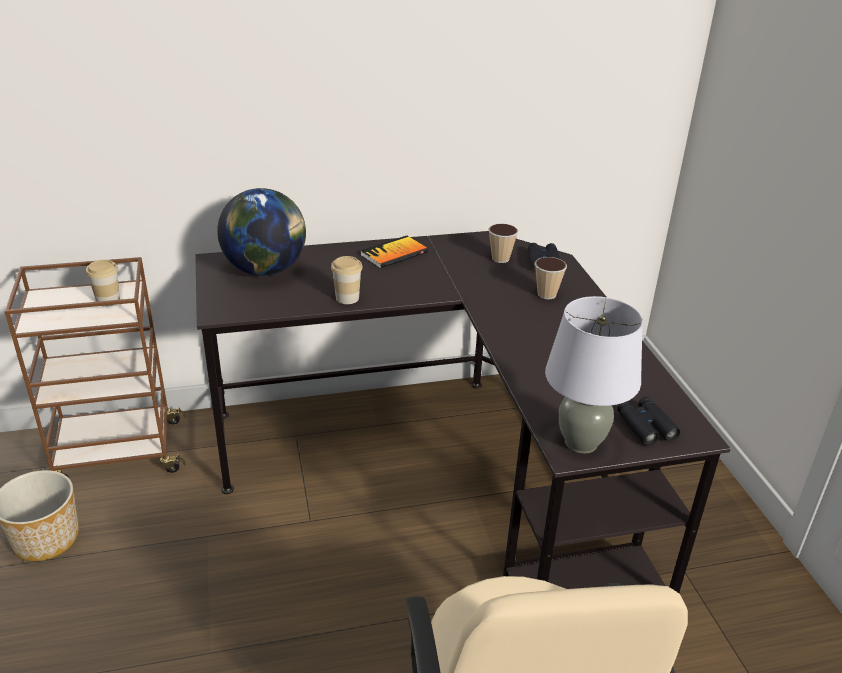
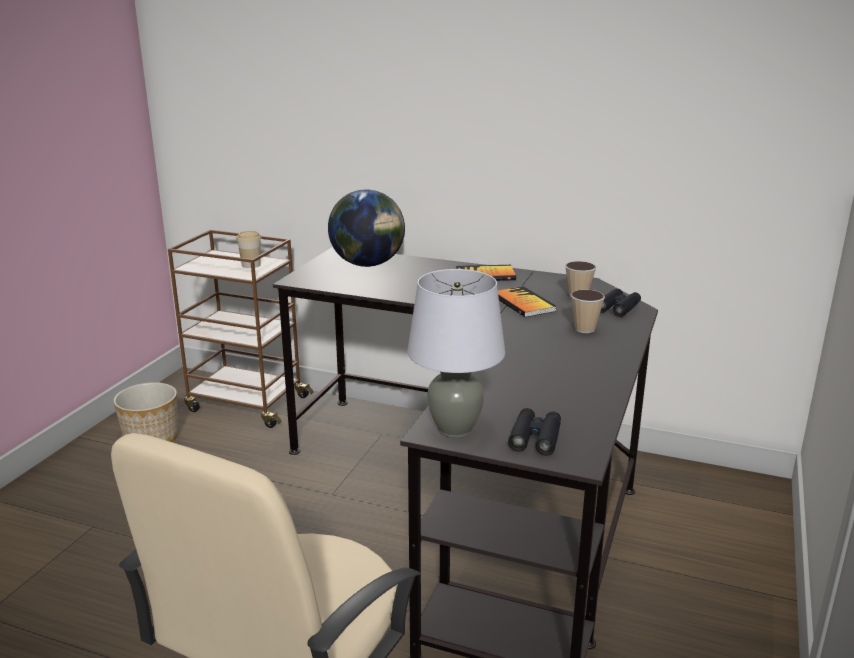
camera: 35 degrees right, 10 degrees down
(347, 298) = (403, 293): cup -> none
(466, 279) = (523, 304): none -> book

